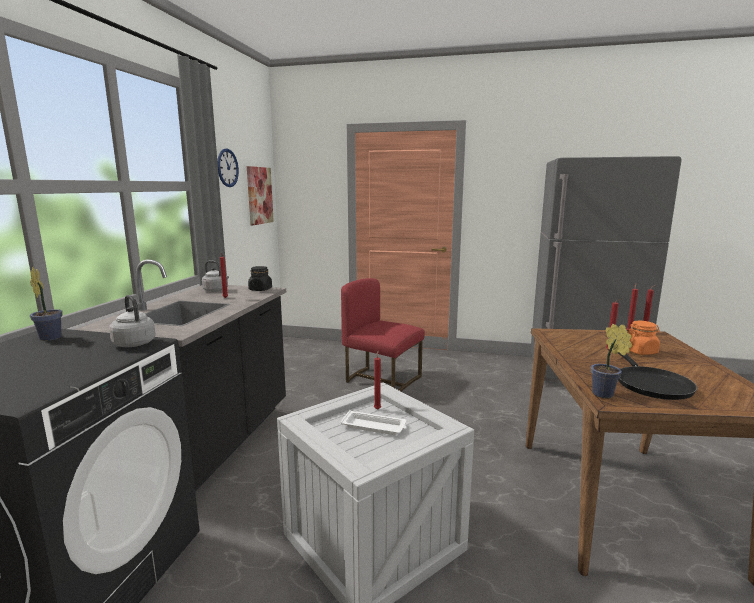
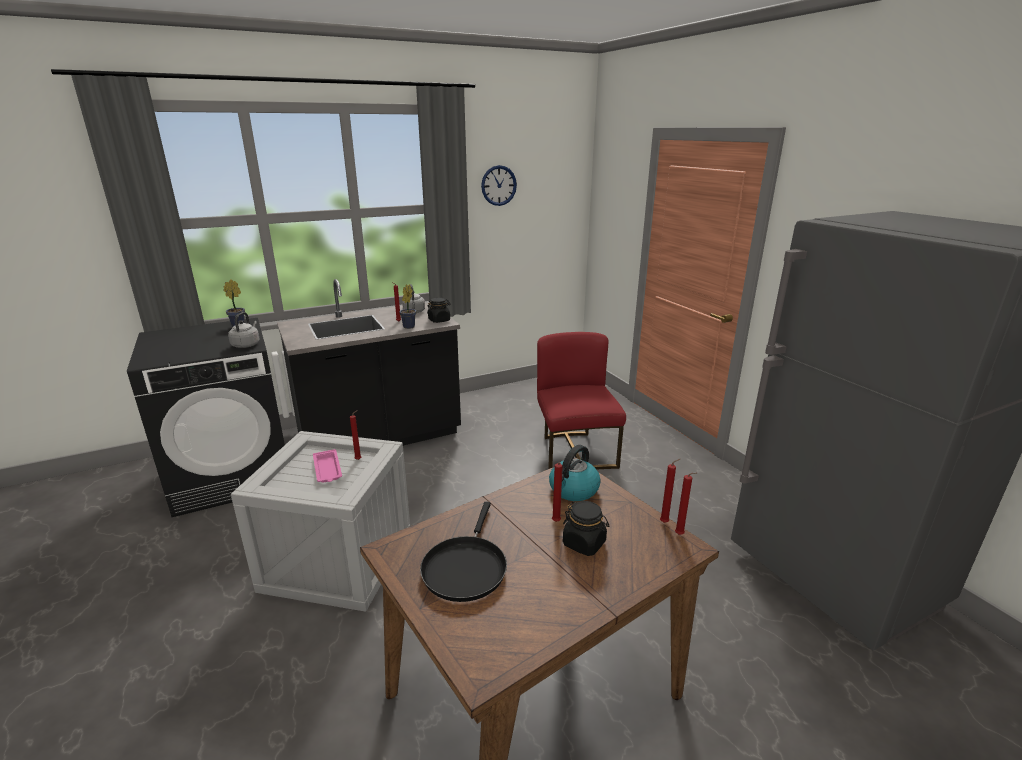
camera: 50 degrees right, 10 degrees up
(259, 195) = (554, 212): picture -> none
(374, 427) = (327, 470): white tray -> pink tray
(573, 338) = (573, 490): none -> kettle
(605, 395) = (403, 543): potted plant -> potted plant (408, 327)
(640, 351) = (584, 543): orange jar -> black jar
(650, 384) = (465, 567): black frying pan -> black frying pan turned 45 degrees counterclockwise

